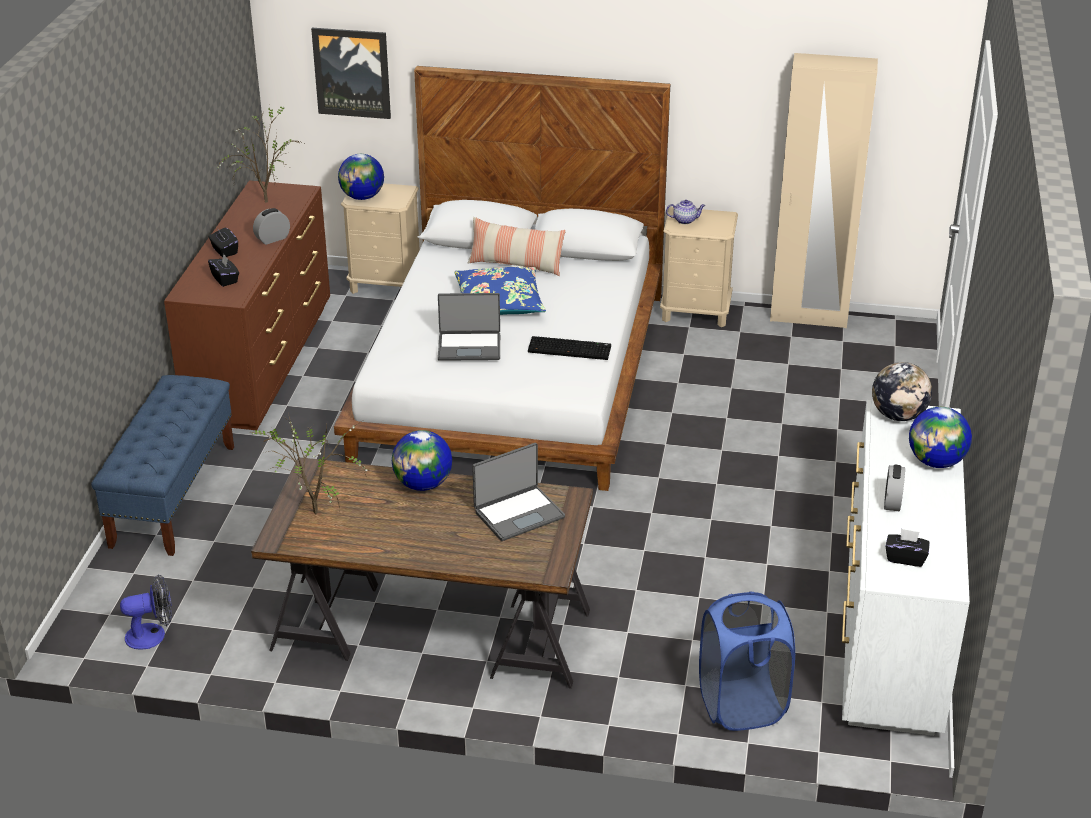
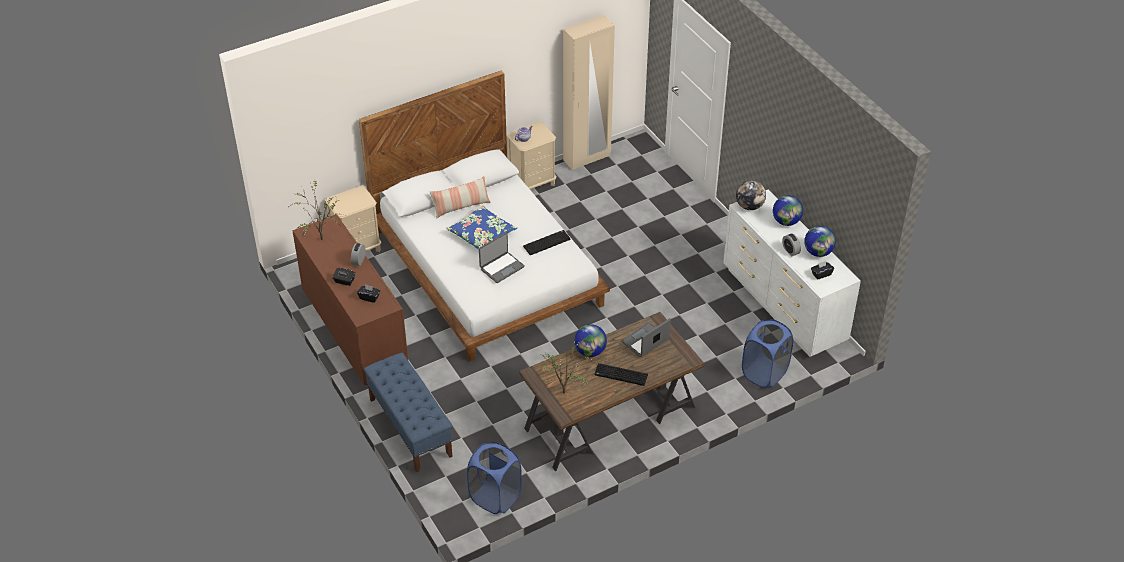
camera: 40 degrees left, 10 degrees up
(152, 635) = (495, 497): fan -> blue laundry basket
(352, 72) = (318, 138): picture -> none
(362, 197) = (344, 207): globe -> globe (818, 252)
(421, 535) = (620, 375): none -> keyboard
(518, 514) = (646, 341): laptop -> laptop turned 150 degrees counterclockwise

